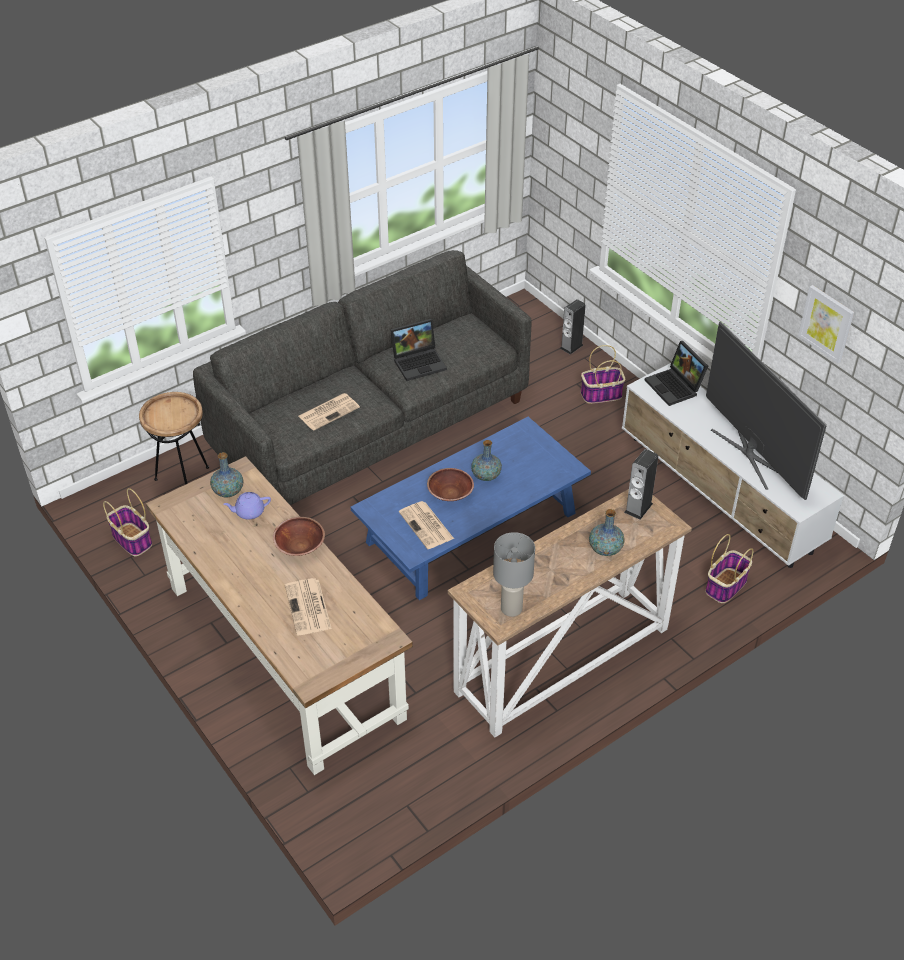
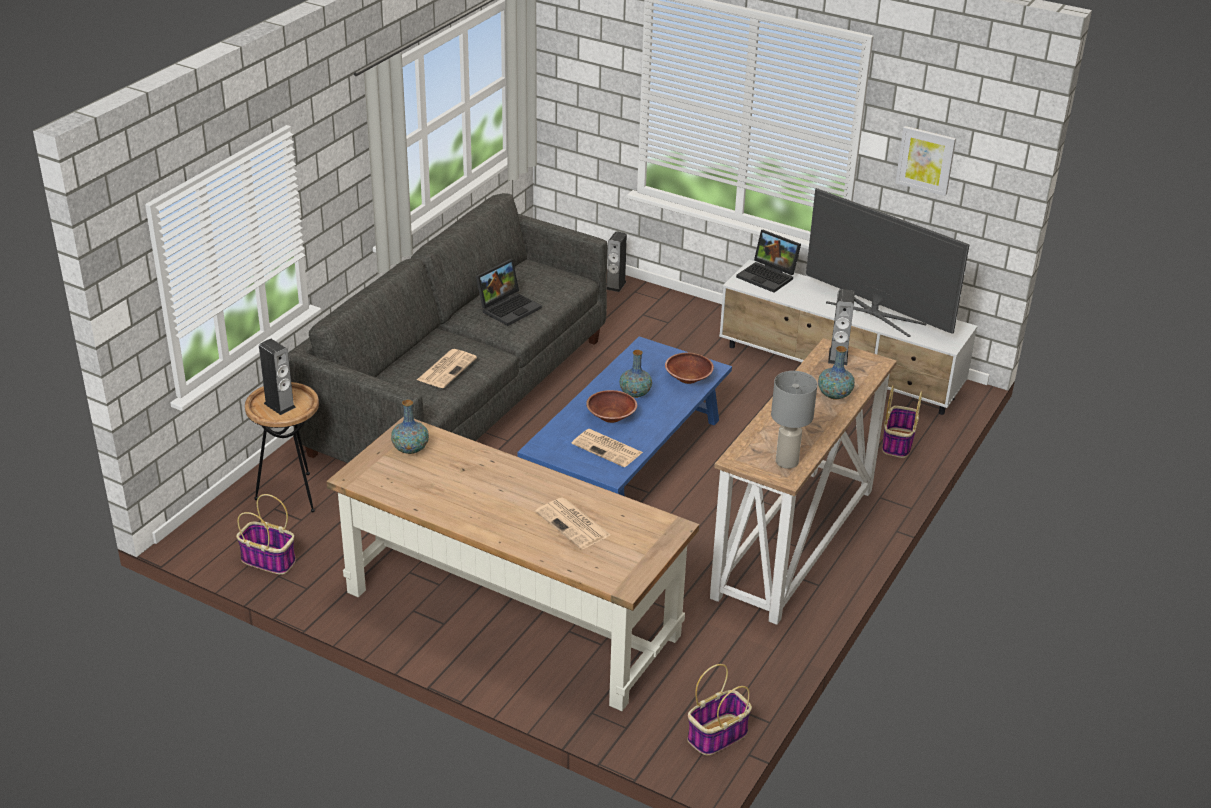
camera: 25 degrees left, 10 degrees down
(168, 414) = (279, 405): none -> speaker
(249, 512) = (447, 461): purple teapot -> none
(300, 546) = (523, 476): brown bowl -> brown bowl (688, 378)
(601, 395) = (672, 318): basket -> basket (717, 736)

